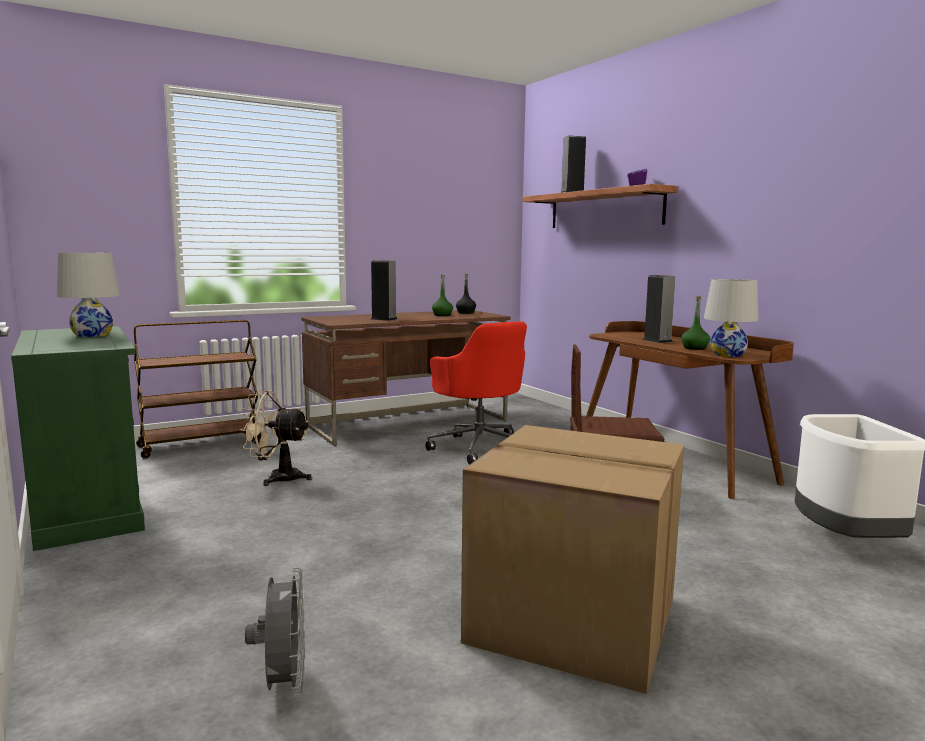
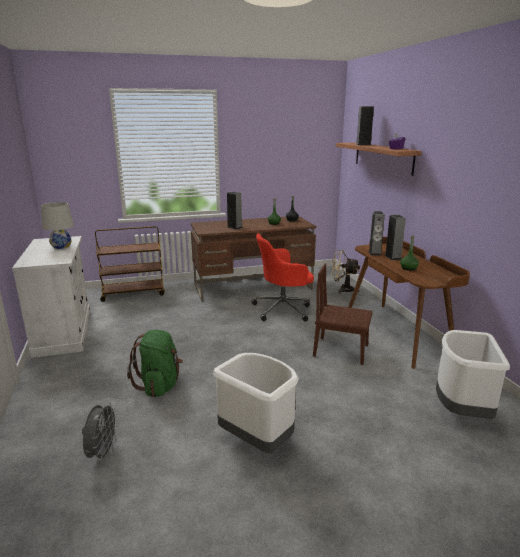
camera: 15 degrees right, 10 degrees up
(88, 506) = (64, 332): green cabinet -> white cabinet
(277, 478) = (160, 322): beige fan -> beige fan (342, 289)
(333, 563) = (159, 385): none -> green backpack
(479, 446) = (283, 309): red office chair -> red office chair turned 90 degrees clockwise
(570, 620) = (257, 440): cardboard box -> white trash can
(625, 338) = (374, 252): none -> speaker
(728, 354) = (422, 278): white table lamp -> none

